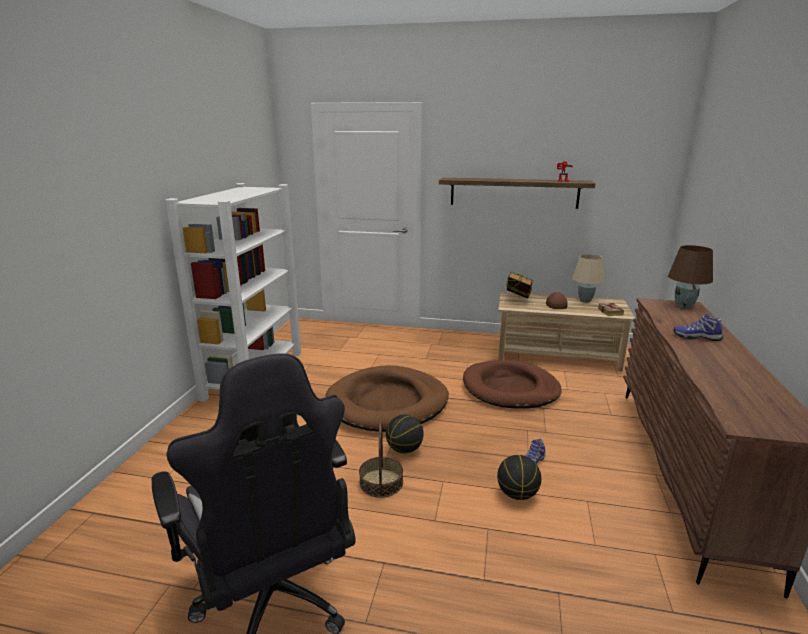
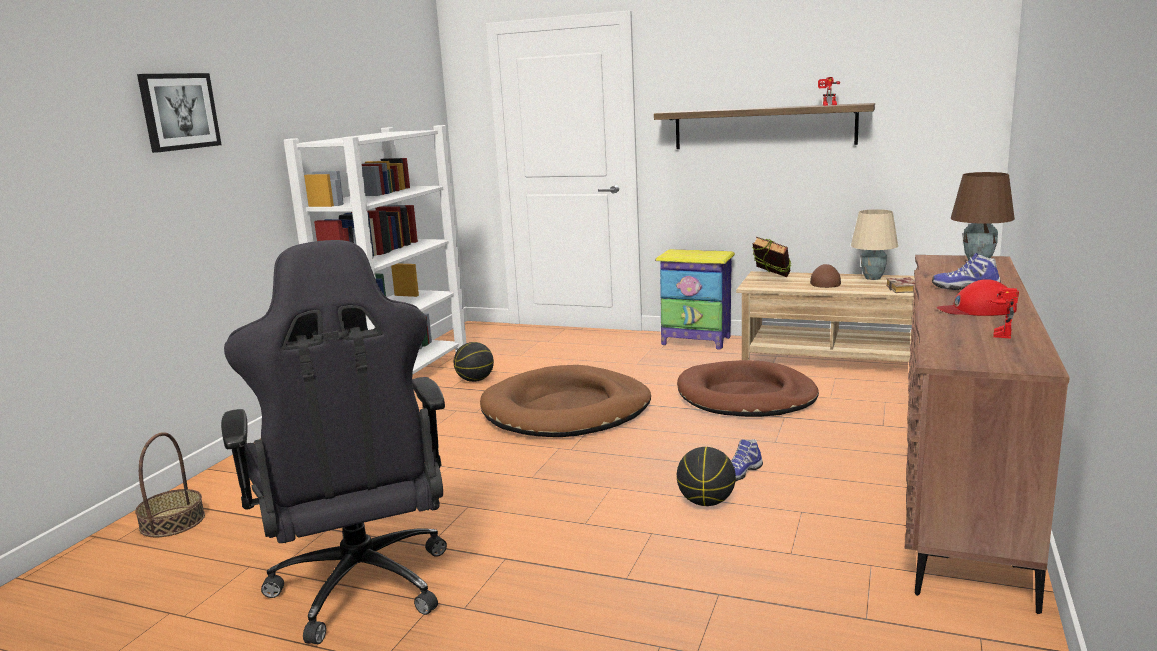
camera: 10 degrees right, 5 degrees down
(79, 183) = (179, 111): none -> picture
(381, 482) = (528, 486): basket -> basket (172, 522)
(404, 449) = (571, 456): basketball -> basketball (475, 380)
(461, 338) = (697, 342): none -> nightstand
(722, 362) = (977, 310): none -> red cap
(756, 391) = (998, 333): none -> toy robot

